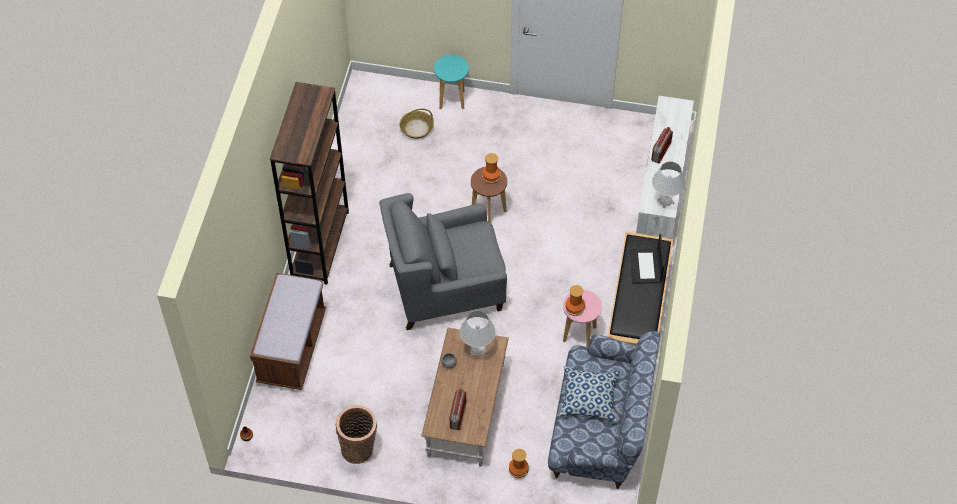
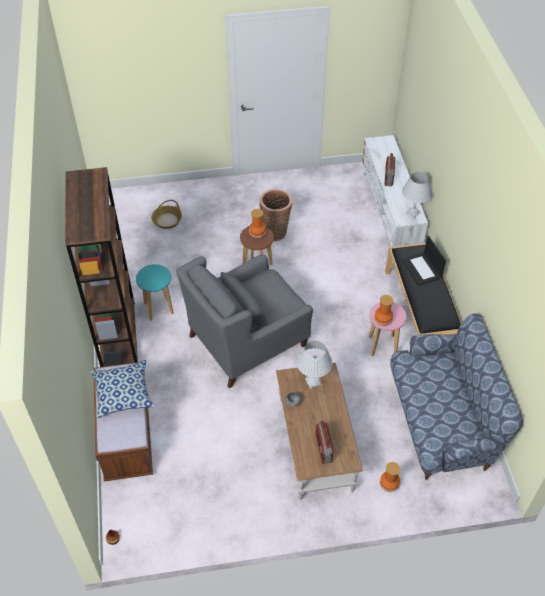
camera: 20 degrees left, 5 degrees down
(359, 449) = (231, 514): basket -> basket (275, 231)
(452, 100) = (188, 192): turquoise stool -> turquoise stool (159, 308)
(589, 398) = (433, 394): pillow -> pillow (123, 394)

